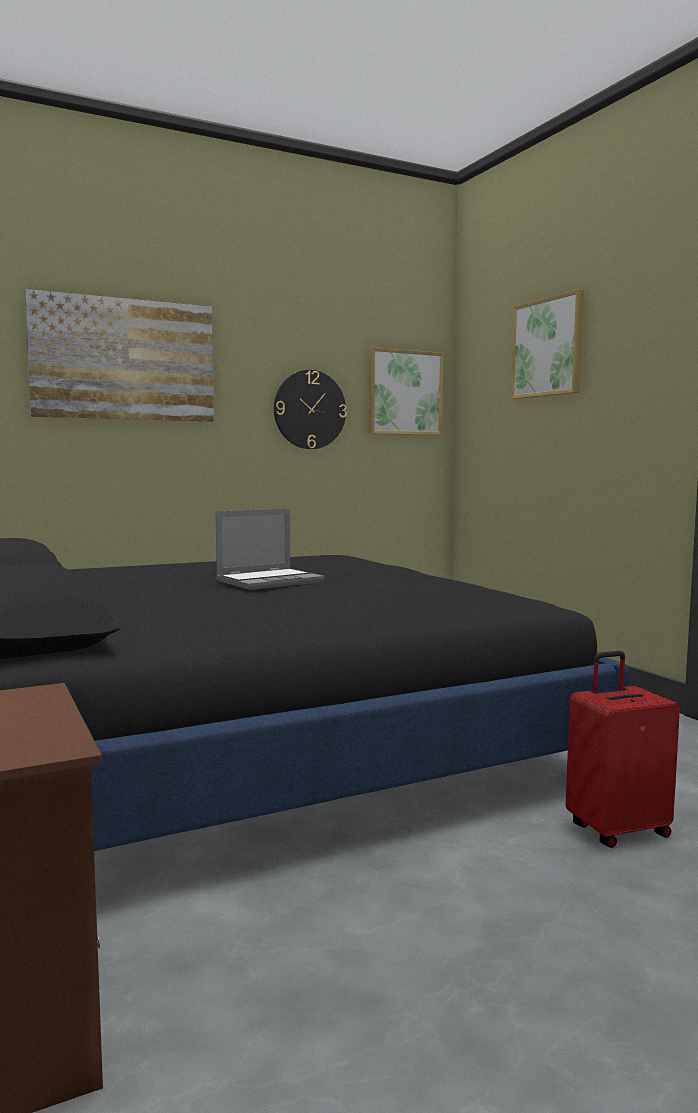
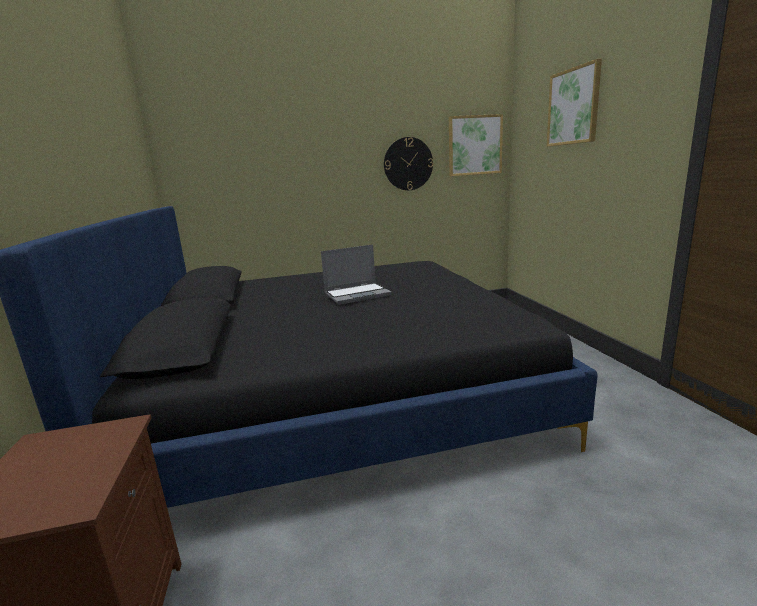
camera: 15 degrees right, 10 degrees up
(124, 359) = (285, 143): picture -> none
(617, 830) = (572, 496): red suitcase -> none

